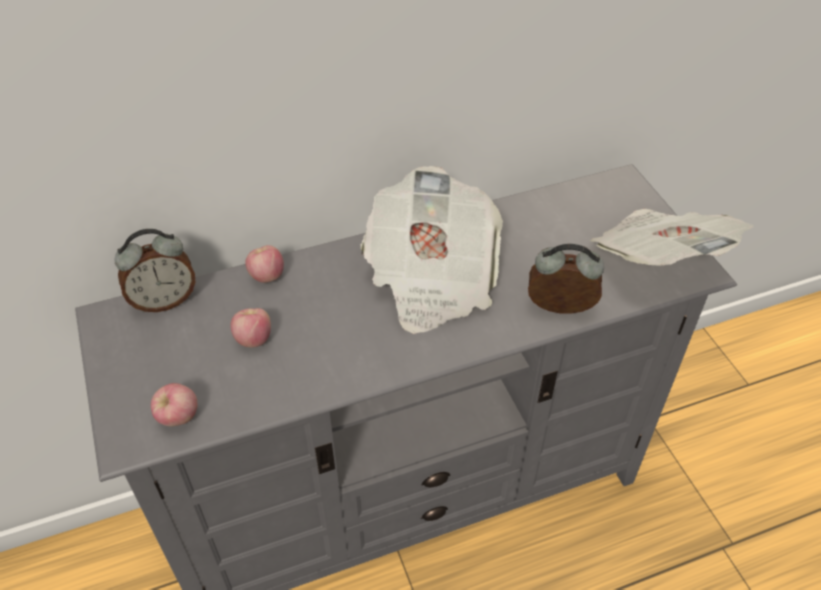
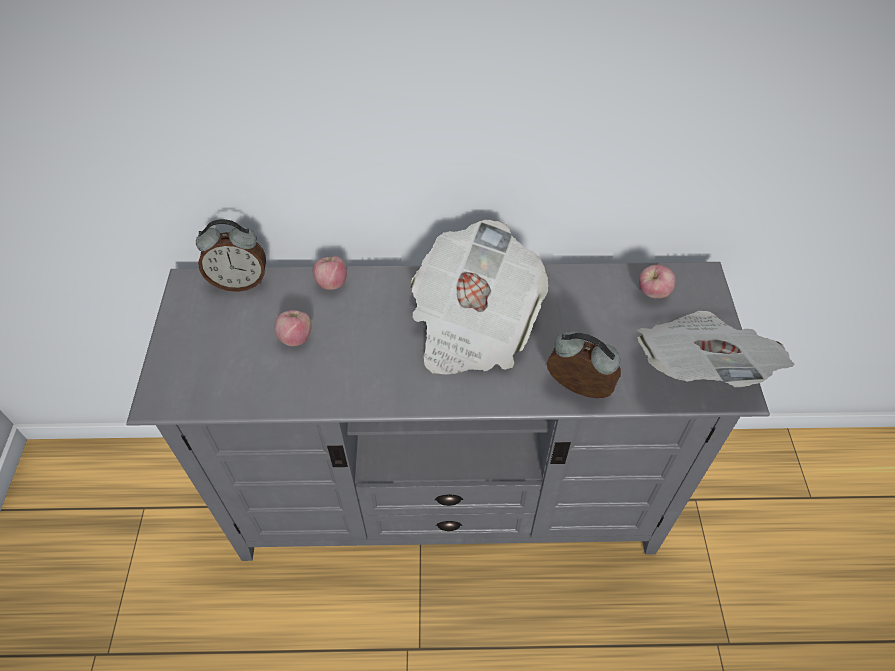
camera: 20 degrees right, 5 degrees up
(178, 417) = (206, 389): apple -> apple (653, 293)

